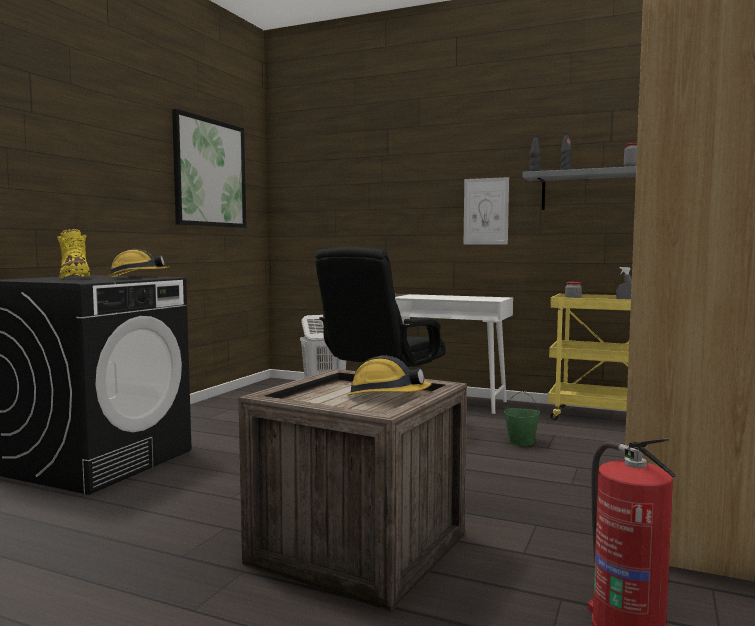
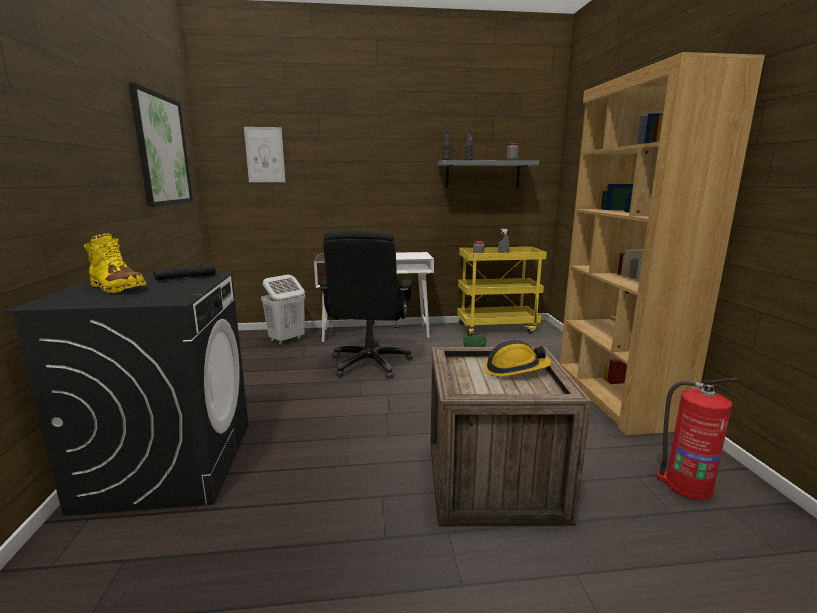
camera: 30 degrees left, 10 degrees up
(138, 277) = (186, 278): hard hat -> black flashlight
(486, 211) = (405, 187): picture -> picture (265, 155)

